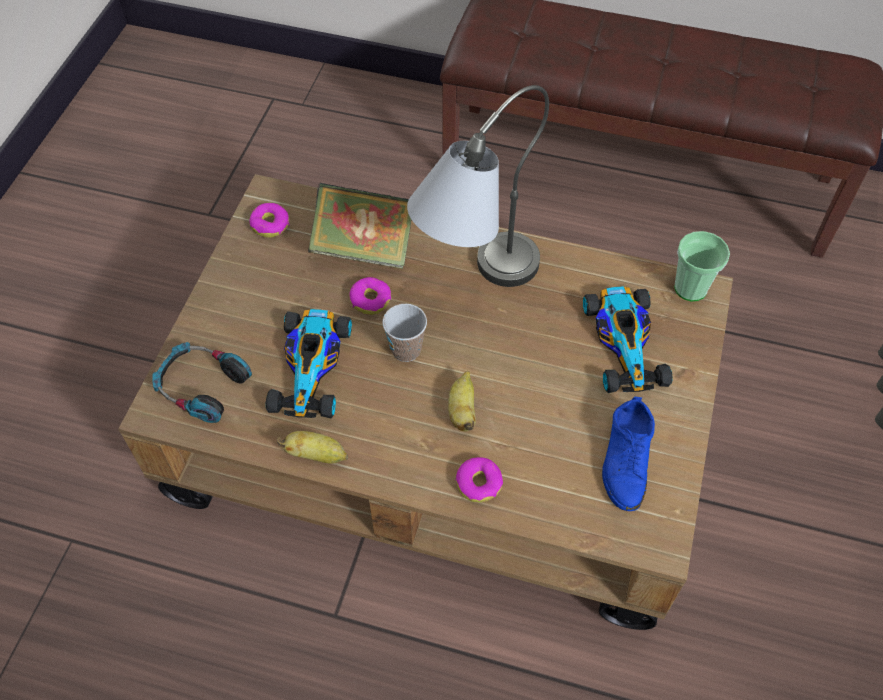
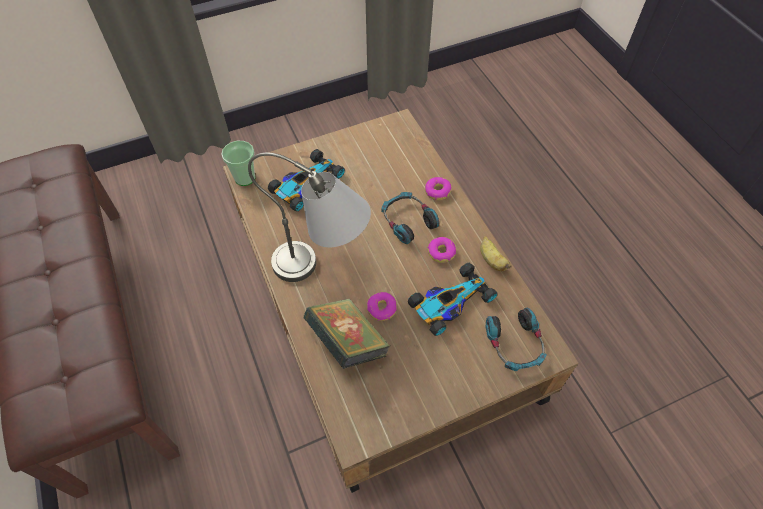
camera: 130 degrees left, 0 degrees up
(270, 225) = (377, 414): donut -> donut (441, 252)
(406, 350) = (397, 268): cup -> none
(462, 410) = (407, 221): banana -> headphones
(626, 459) = (372, 151): blue shoe -> none

